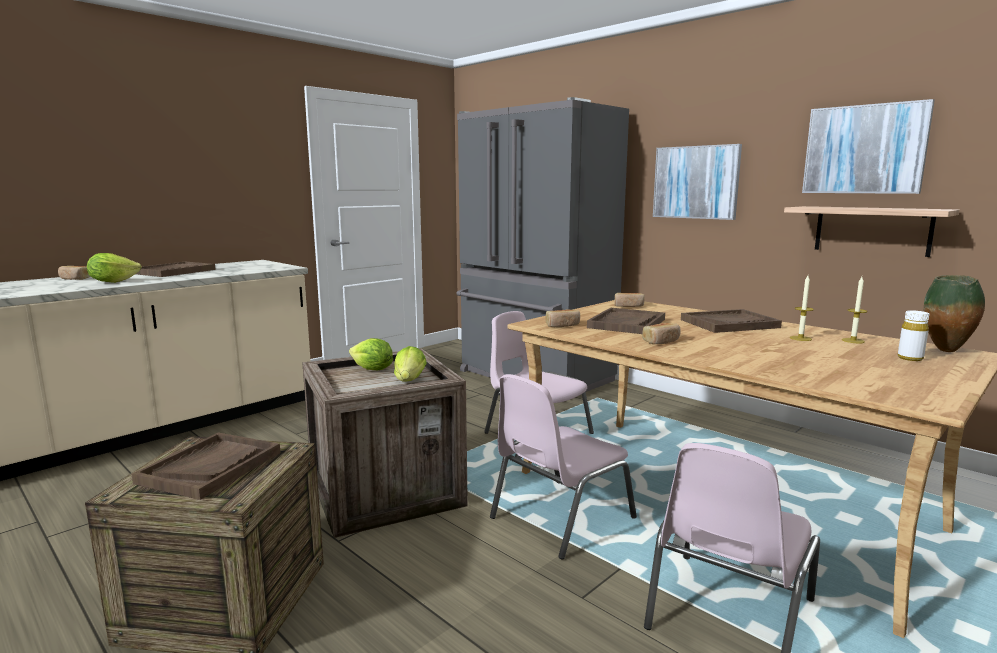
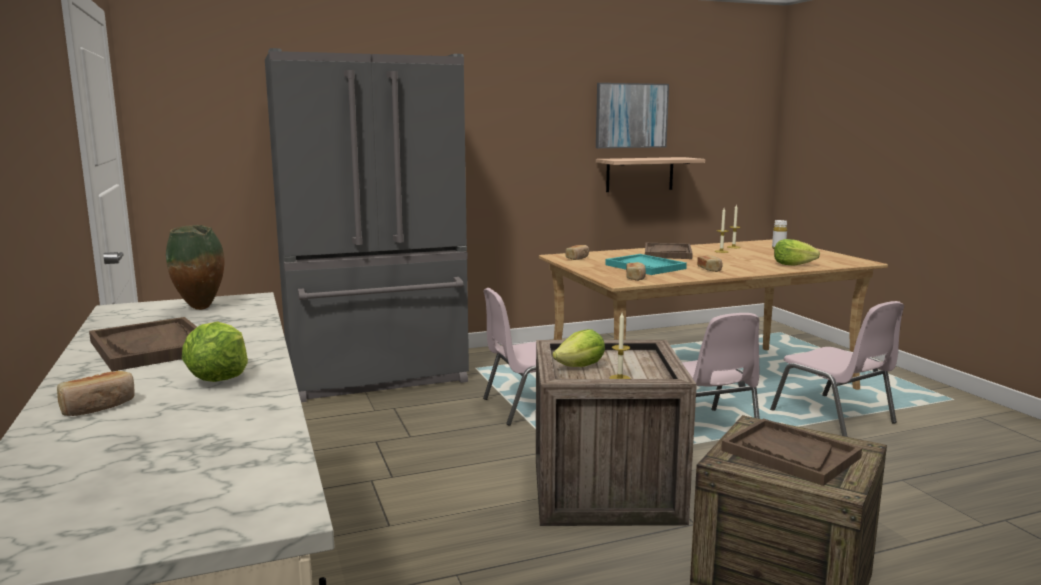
camera: 65 degrees left, 0 degrees up
(347, 383) = (620, 378): none -> candle
(410, 381) = (633, 358): lettuce -> lettuce (792, 265)
(627, 323) = (645, 267): brown tray -> turquoise tray
(696, 182) = (507, 140): picture -> none
(946, 351) = (766, 242): vase -> vase (201, 309)

